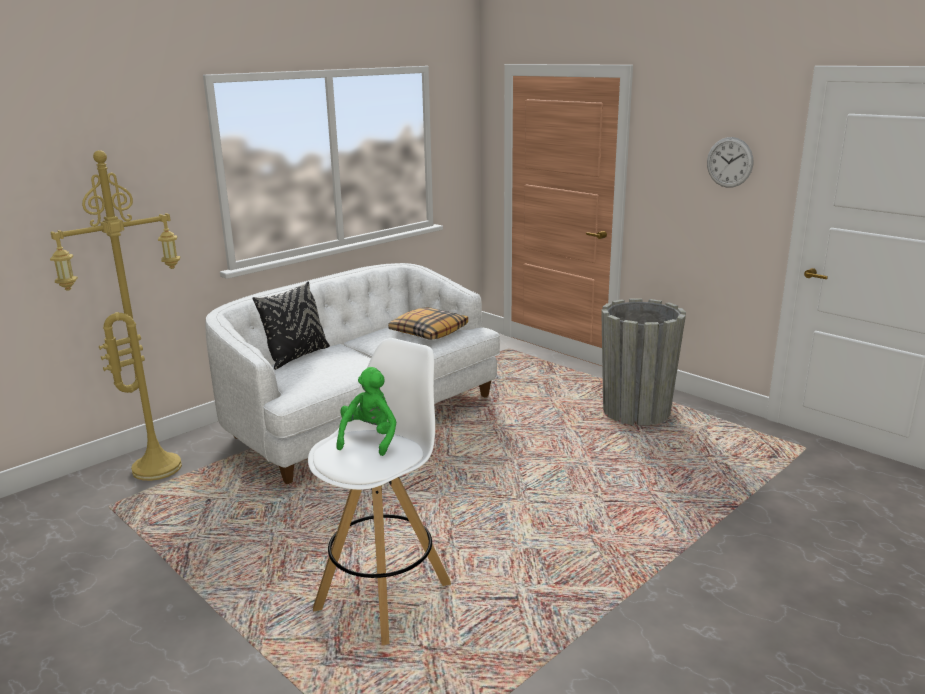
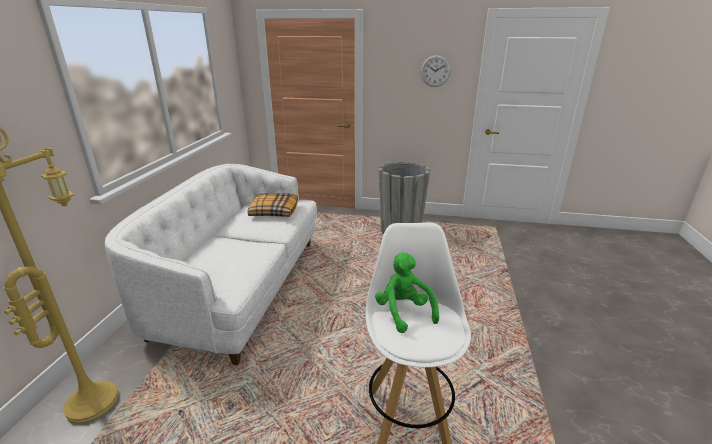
camera: 35 degrees left, 5 degrees up
(296, 356) = (192, 257): black pillow -> none

